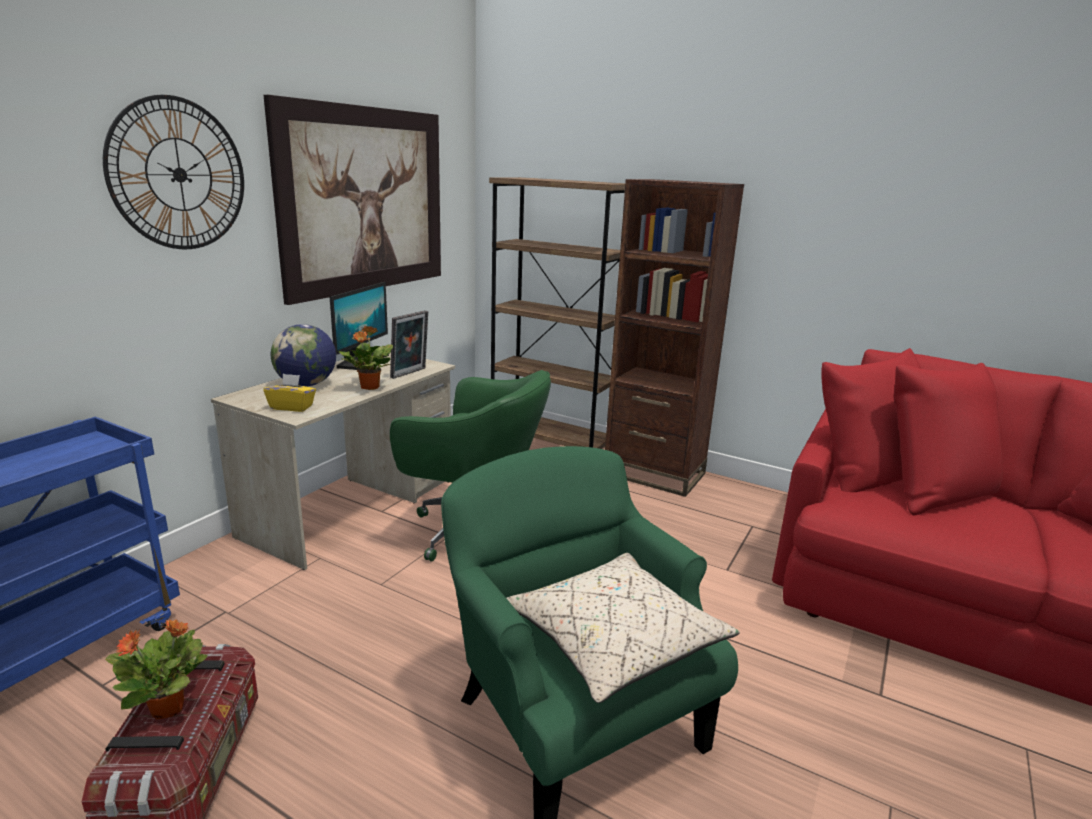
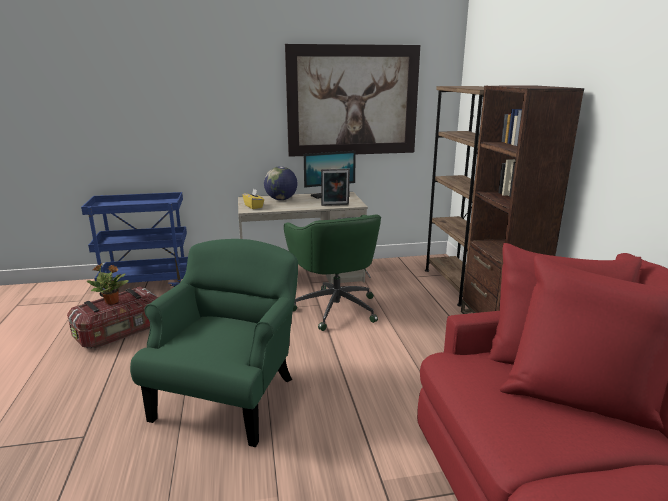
camera: 50 degrees right, 0 degrees up
(179, 174) = (233, 86): wall clock -> none
(369, 387) = (301, 206): potted plant -> none
(614, 640) = (209, 345): beige pillow -> none

